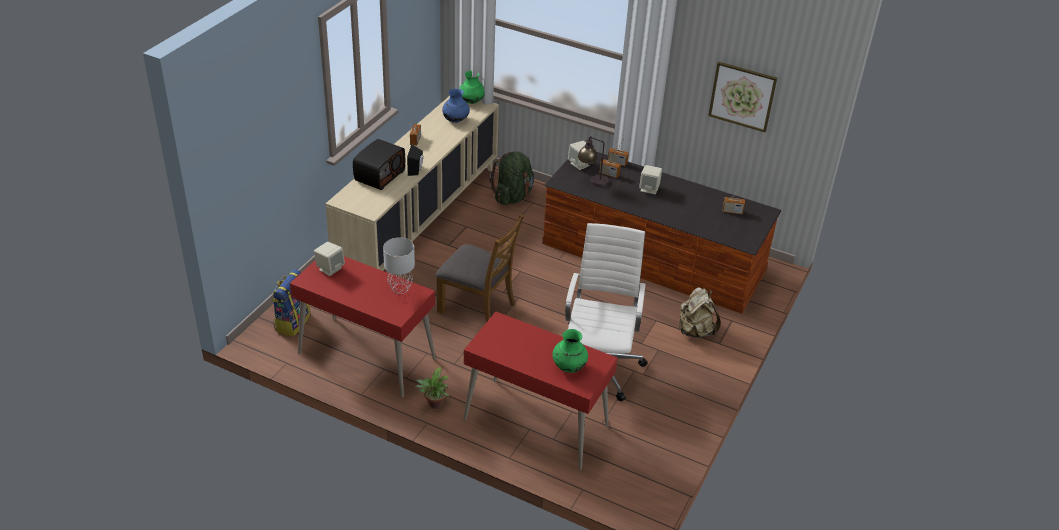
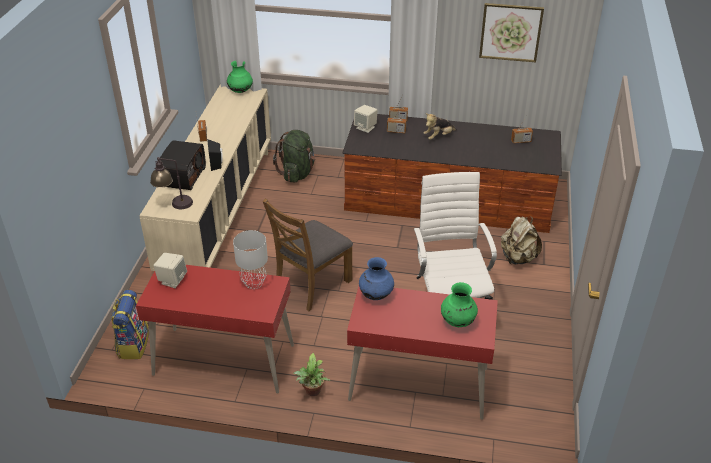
camera: 15 degrees left, 0 degrees up
(455, 120) = (233, 110): blue vase -> blue vase (376, 295)
(478, 307) = (312, 284): brown chair -> brown chair turned 120 degrees clockwise
(592, 182) = (384, 141): table lamp -> table lamp (174, 205)
(649, 189) = (438, 136): beige speaker -> plush toy

